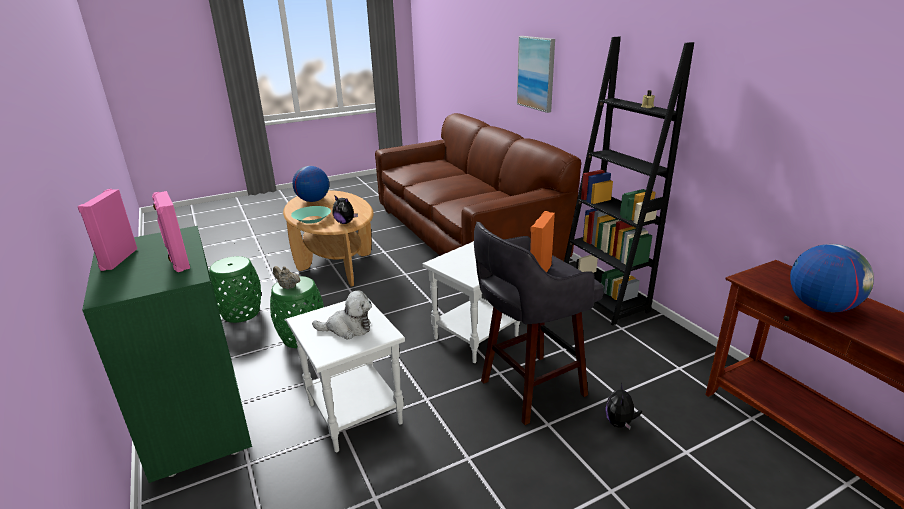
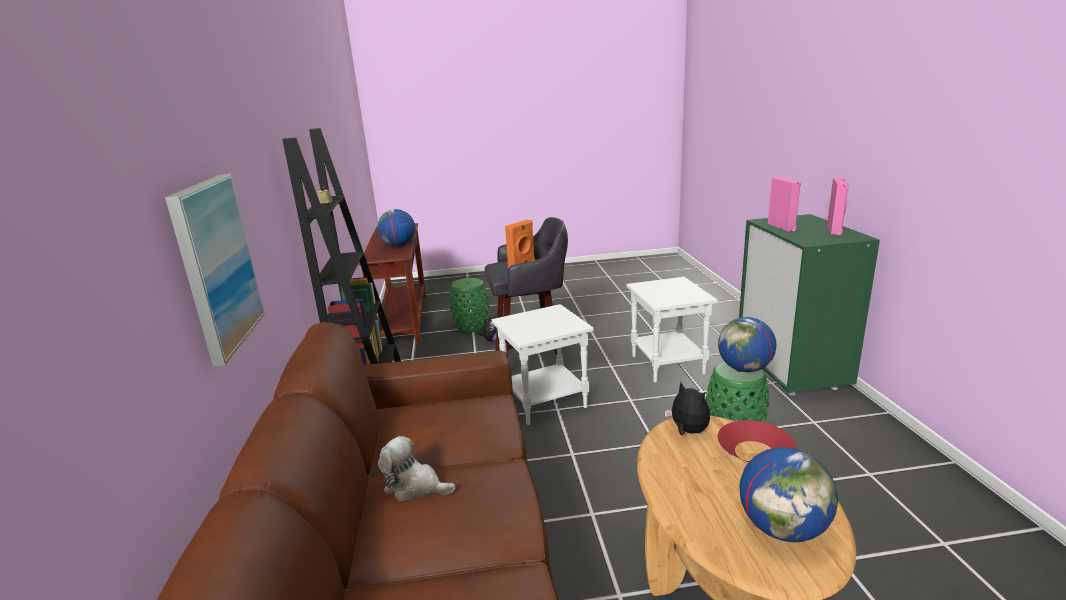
camera: 160 degrees left, 5 degrees down
(241, 313) = (843, 483): green stool -> green stool (471, 326)
(287, 287) = (744, 369): beige teapot -> globe
(312, 219) = (754, 452): turquoise bowl -> red bowl
(348, 328) = (666, 289): plush toy -> plush toy (415, 487)

